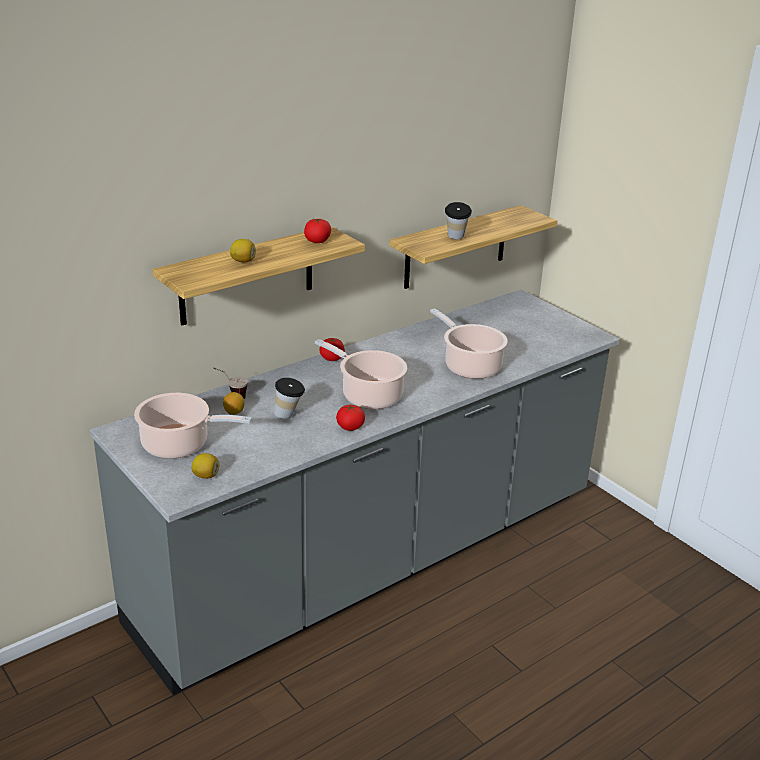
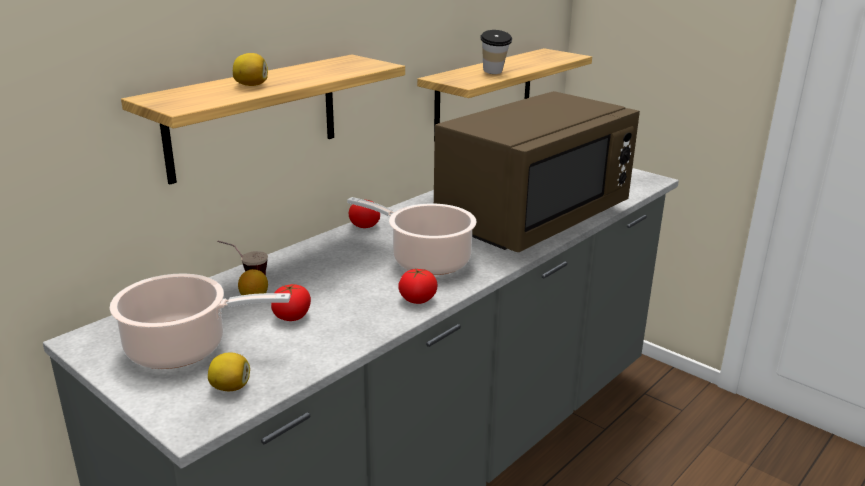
camera: 10 degrees left, 5 degrees down
(289, 416) = (331, 294): cup -> none
(317, 241) = (343, 65): tomato -> tomato (292, 316)
(470, 366) = (532, 219): cooking pot -> brown microwave

